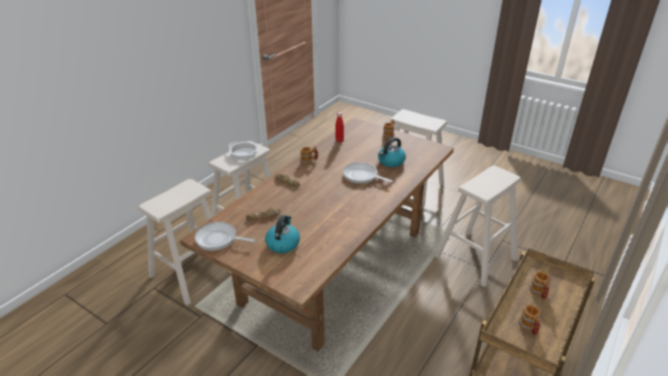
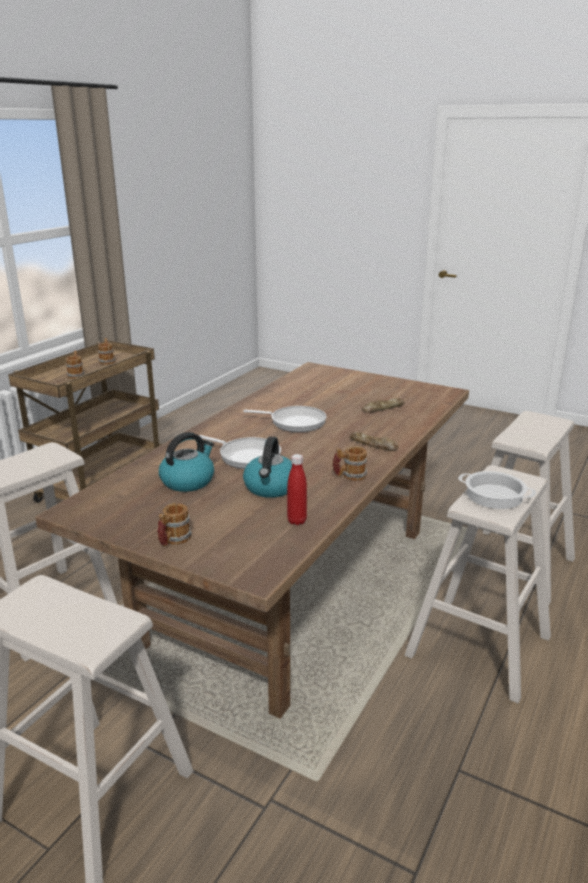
camera: 175 degrees right, 10 degrees down
(218, 239) = (422, 390): frying pan -> frying pan (294, 422)
(283, 243) = (344, 390): kettle -> kettle (271, 488)

